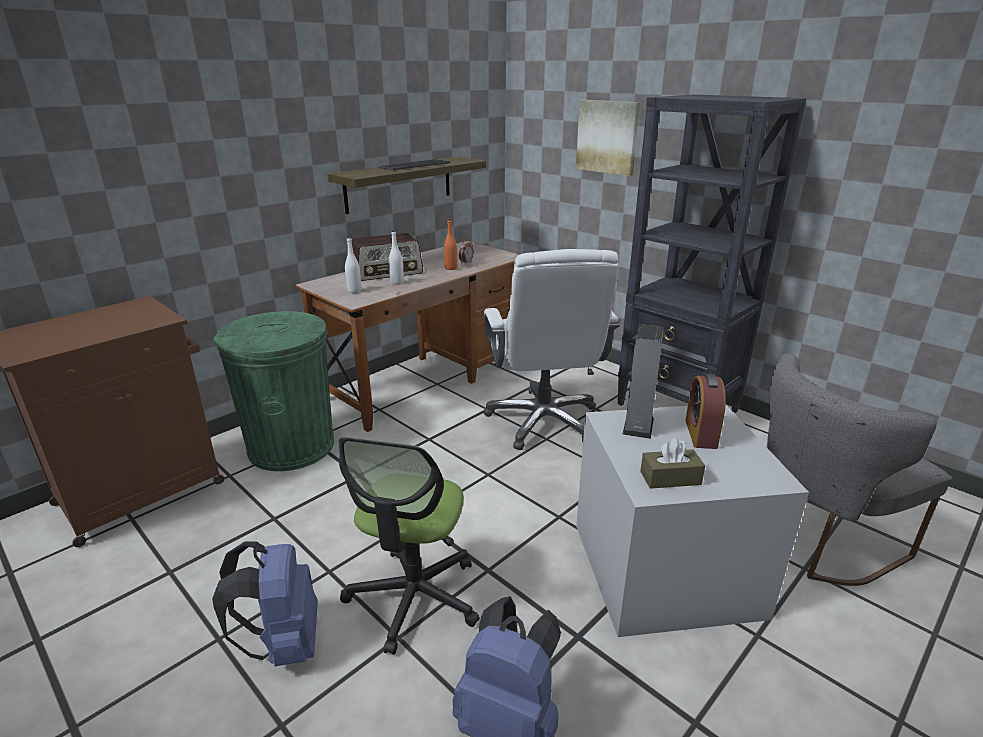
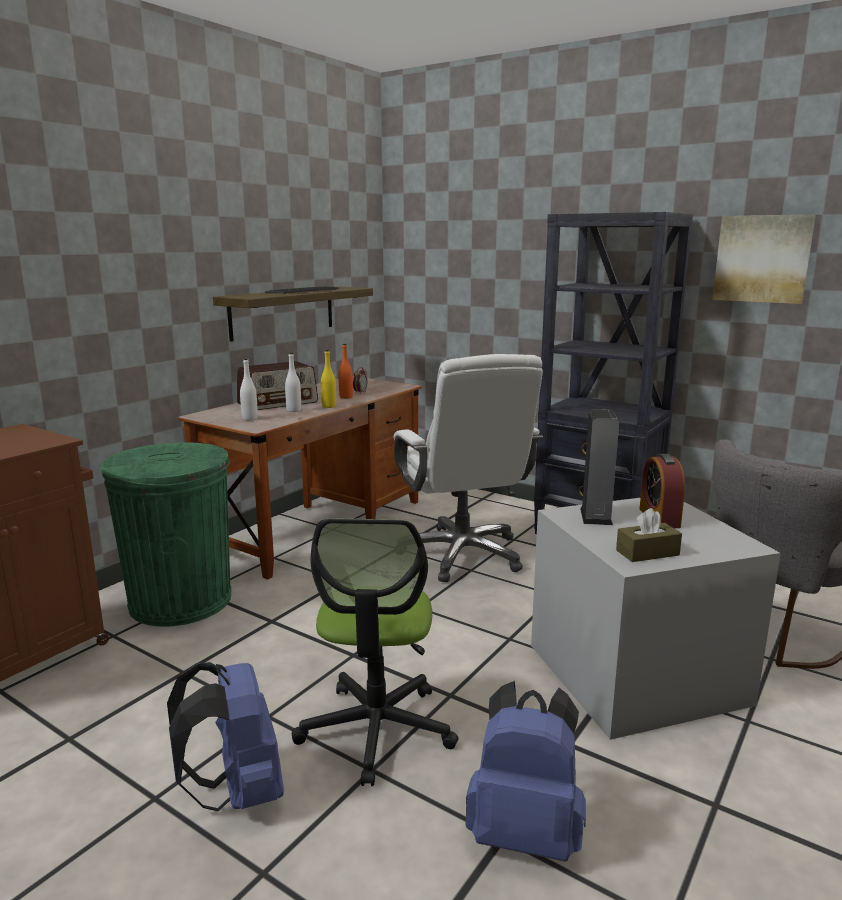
camera: 10 degrees left, 10 degrees down
(430, 279) = (329, 406): none -> yellow bottle
(607, 137) = (497, 262): picture -> picture (762, 259)

